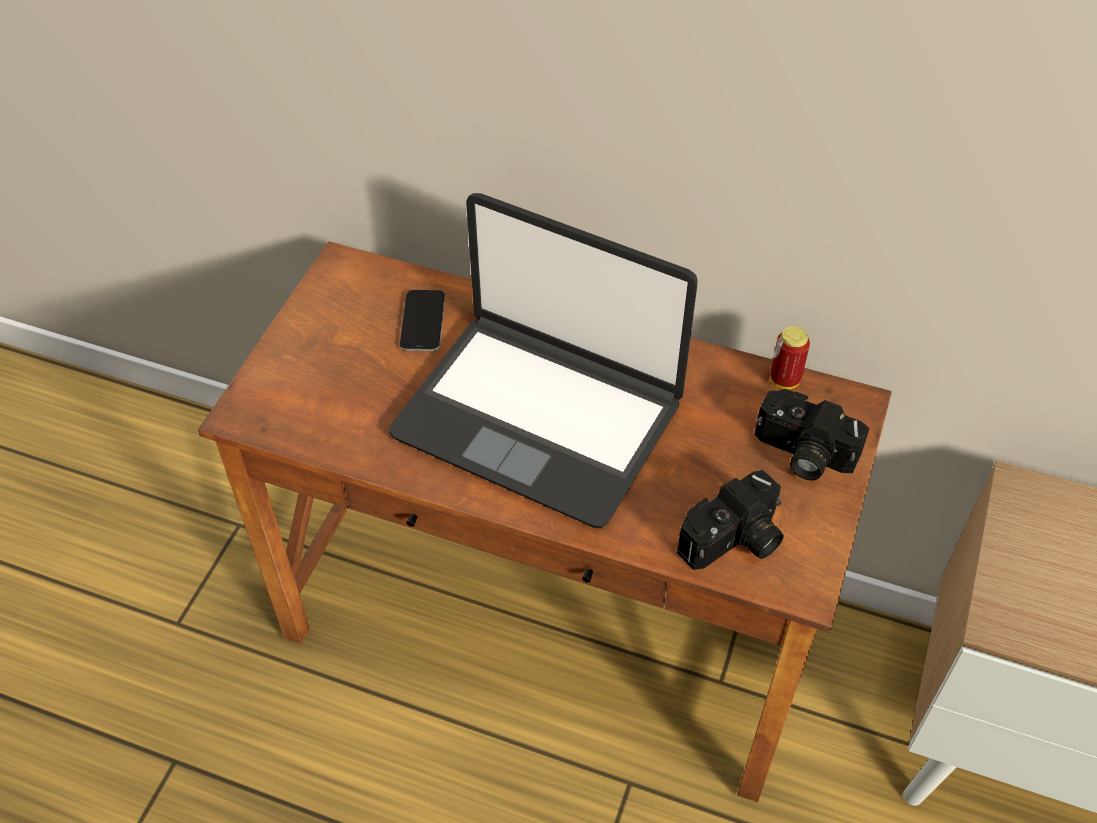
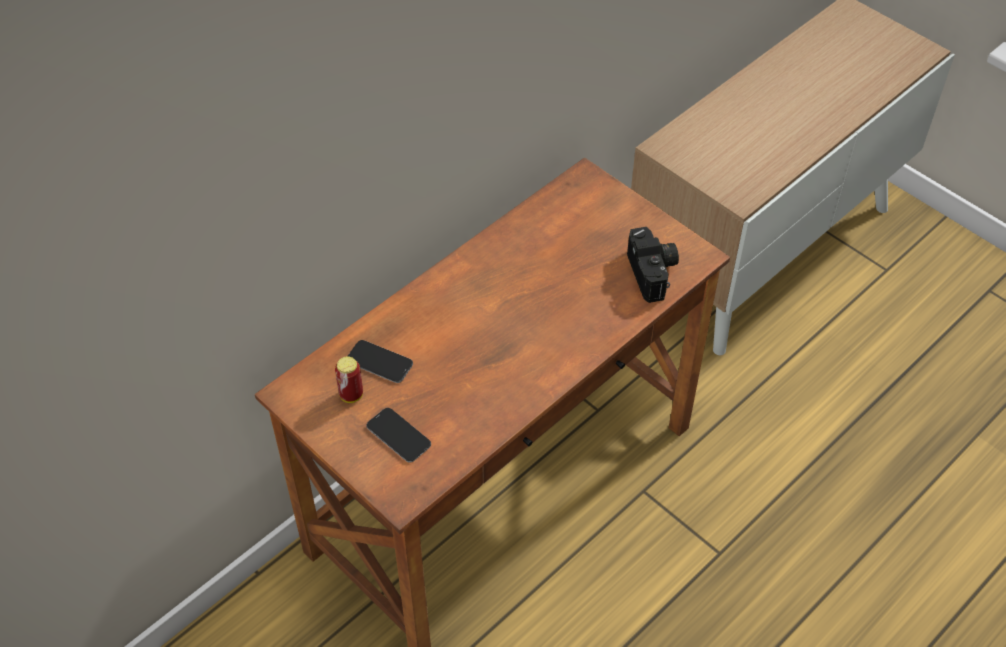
camera: 65 degrees left, 0 degrees up
(326, 378) = (398, 436): none -> phone
(539, 417) = (506, 329): laptop -> none
(784, 380) = (548, 199): can -> can (351, 395)
(802, 454) = (608, 216): camera -> none

